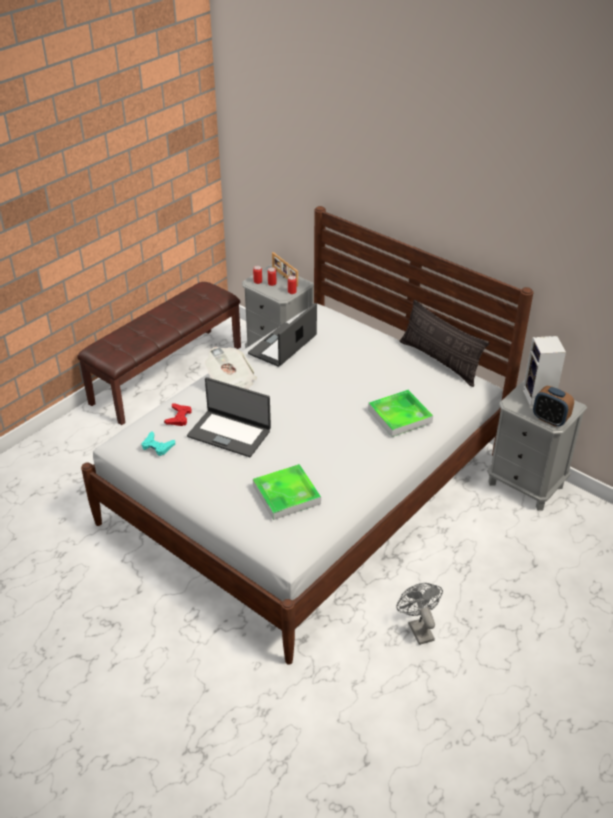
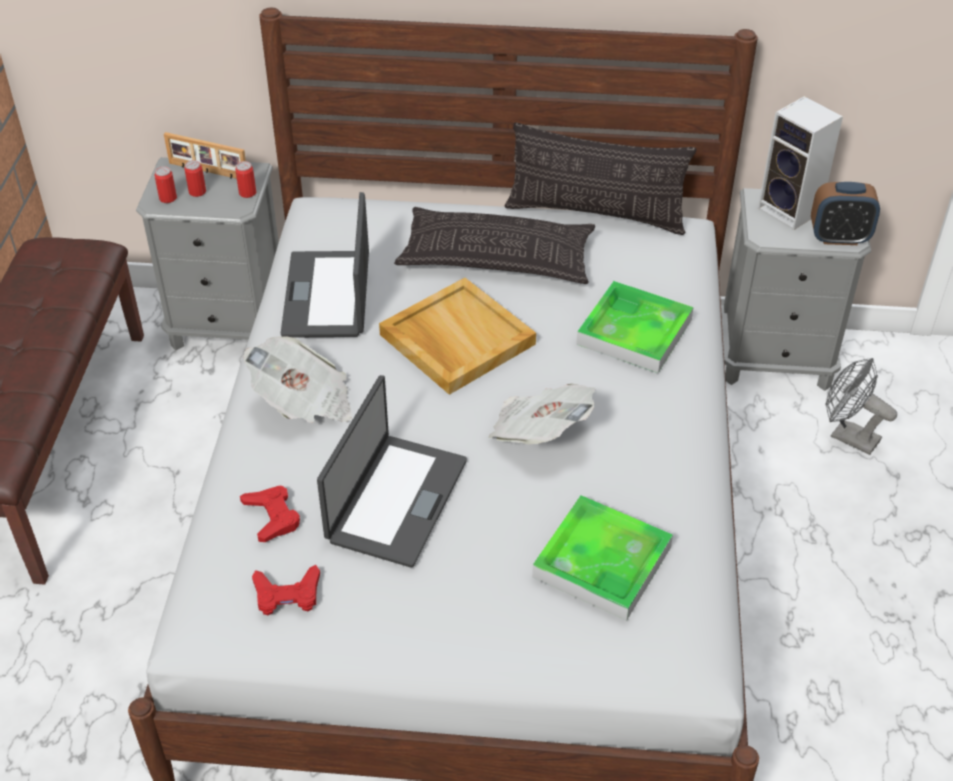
camera: 35 degrees left, 5 degrees up
(157, 446) = (287, 595): turquoise game controller -> red game controller
(229, 433) = (395, 500): laptop -> laptop turned 60 degrees counterclockwise
(313, 436) = (539, 432): none -> newspaper
(317, 385) = (455, 339): none -> beige tray
(371, 360) = (497, 257): none -> pillow
(418, 628) = (844, 667): grey fan -> grey fan (847, 436)

